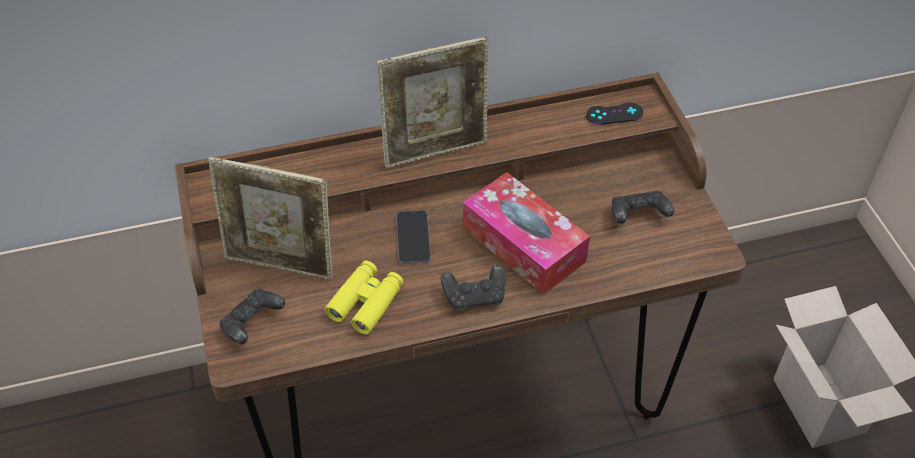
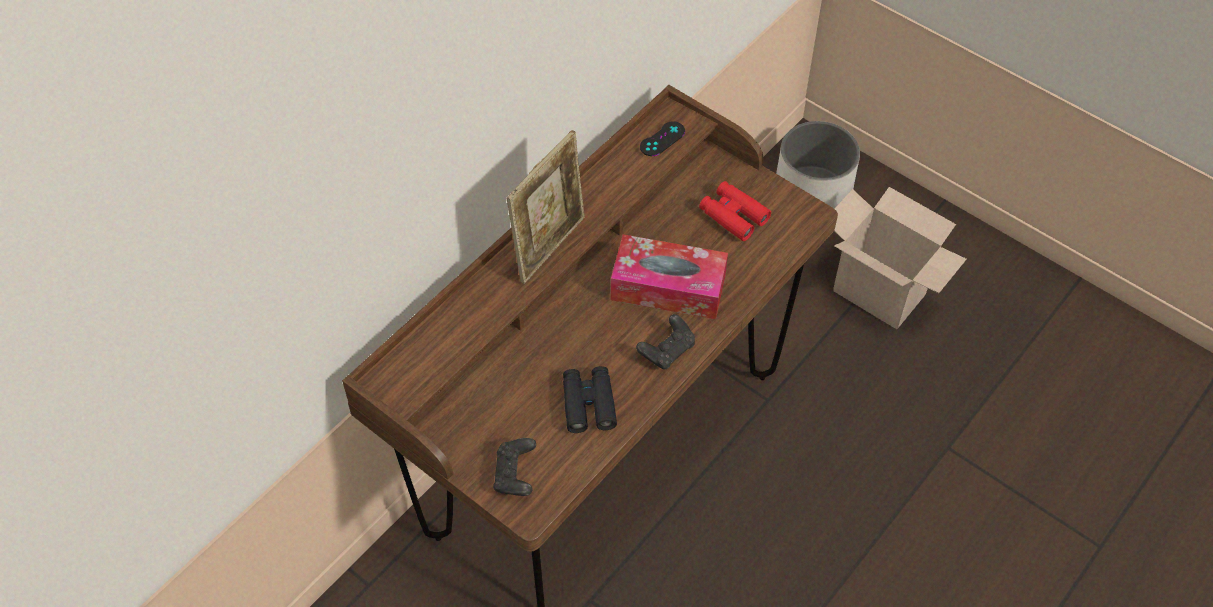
camera: 35 degrees left, 5 degrees up
(281, 264) = (493, 413): picture frame -> none
(366, 302) = (588, 404): yellow binoculars -> black binoculars
(413, 238) = (579, 331): phone -> none
(638, 216) = (733, 215): black game controller -> red binoculars
(816, 286) = (812, 194): none -> white planter

